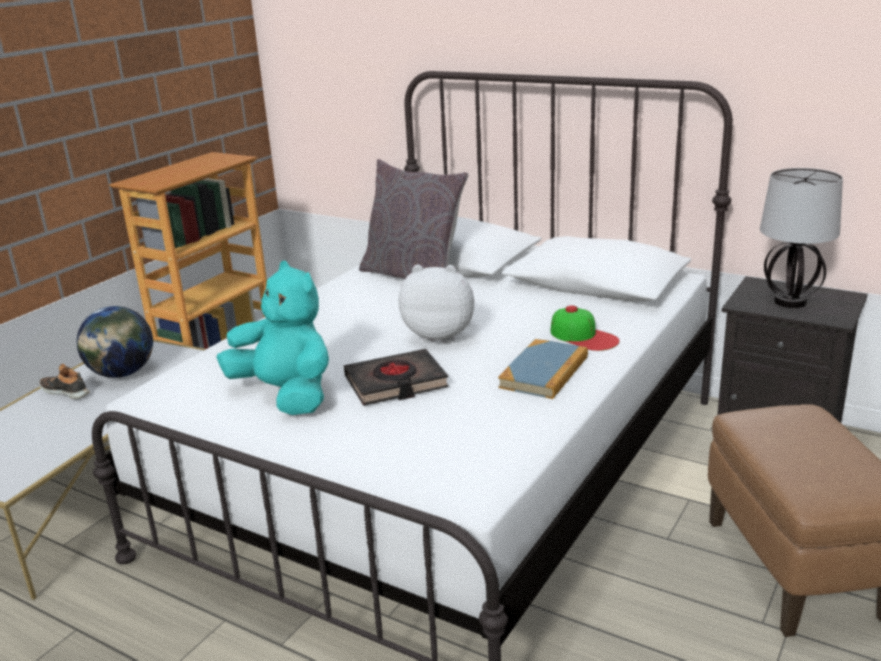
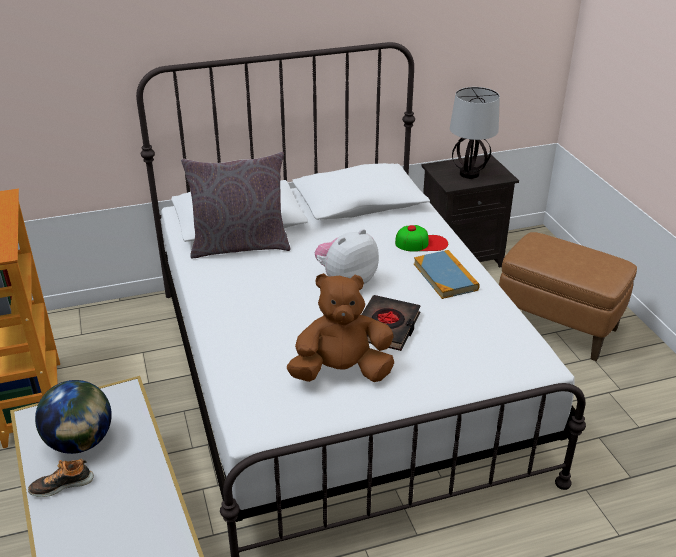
camera: 50 degrees left, 10 degrees up
(286, 395) = (341, 372): turquoise plush toy -> brown plush toy

